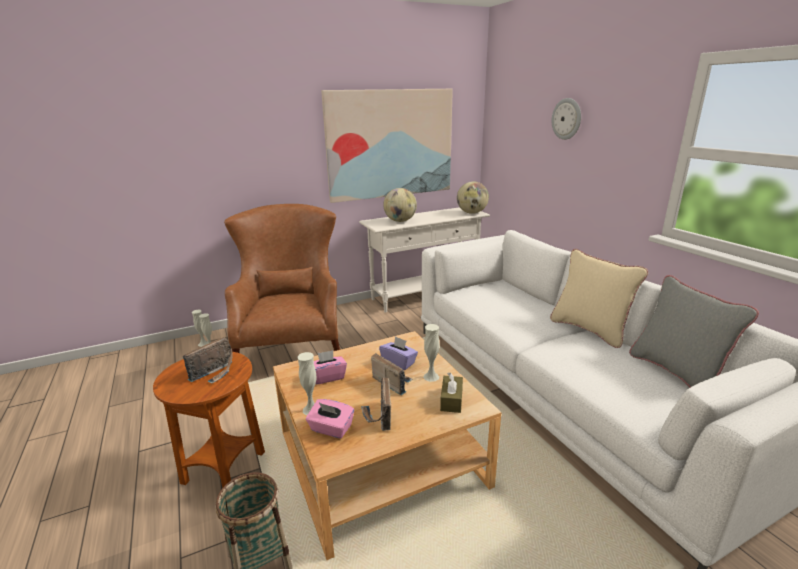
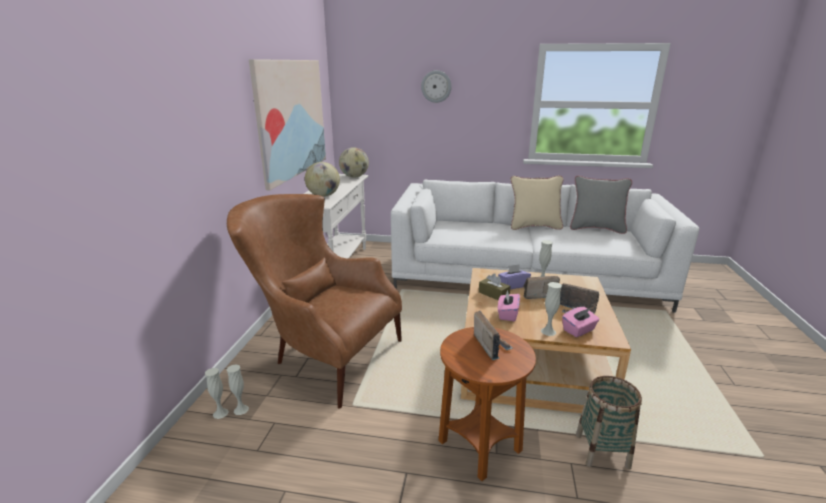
camera: 55 degrees left, 0 degrees up
(451, 400) = (575, 284): brown tissue box -> brown tissue box (493, 294)

